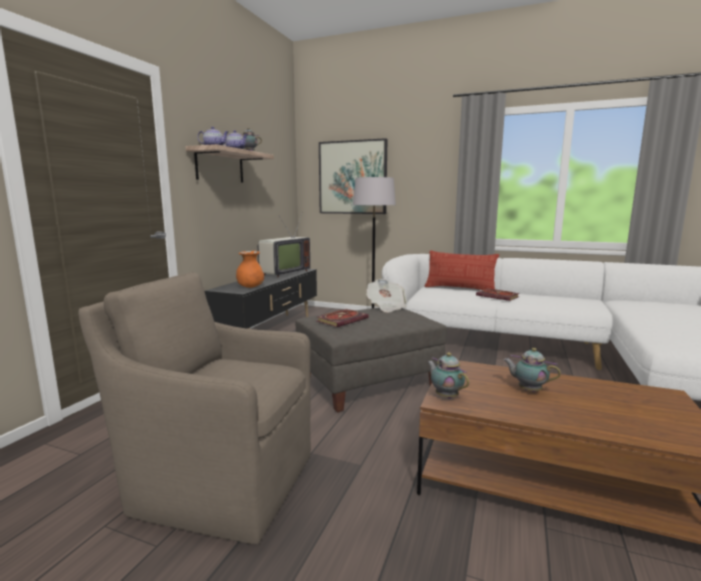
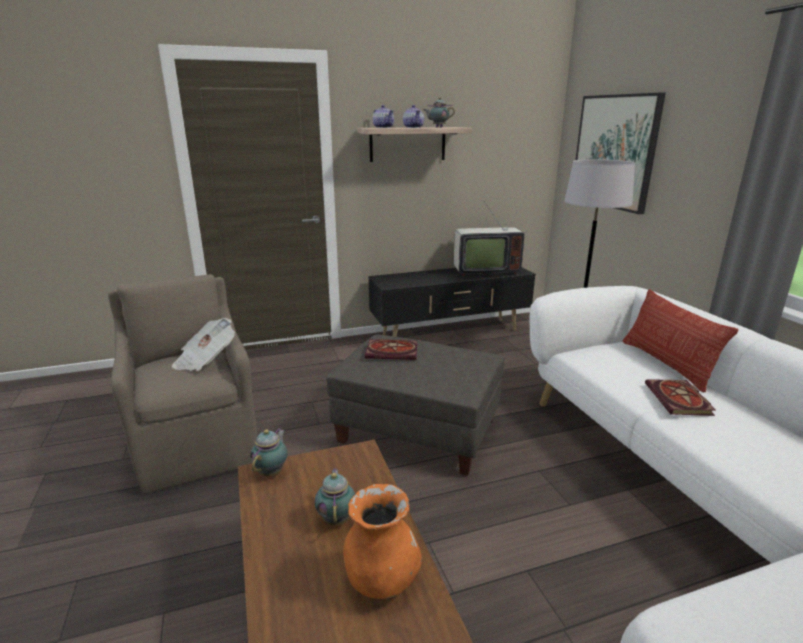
camera: 50 degrees right, 10 degrees up
(250, 287) = (409, 282): orange vase -> orange vase (381, 579)
(386, 306) = (475, 353): newspaper -> newspaper (205, 360)

